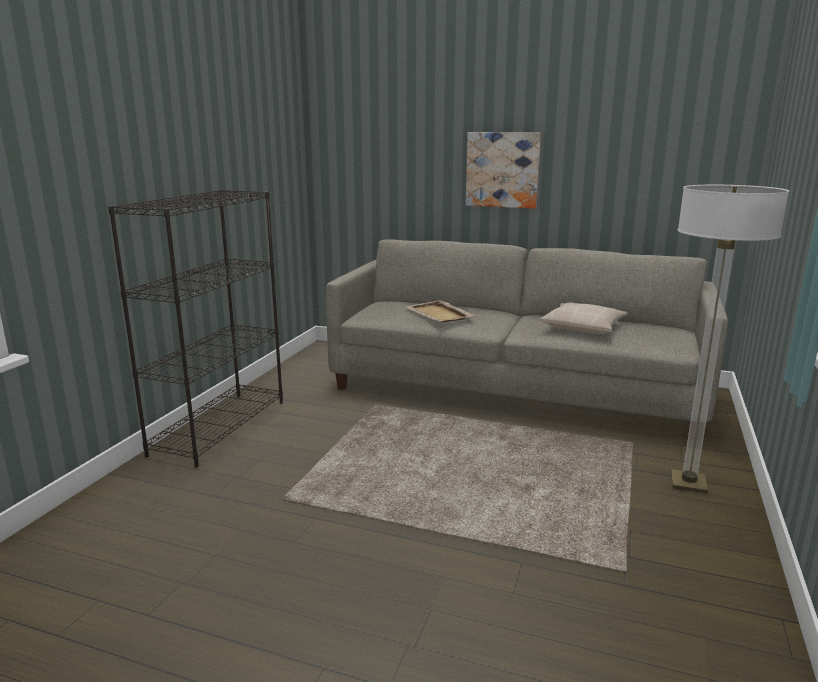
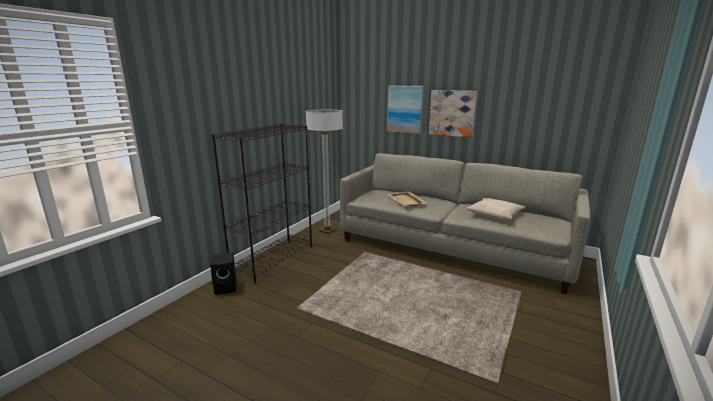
camera: 10 degrees right, 0 degrees up
(147, 478) = (227, 287): none -> black speaker
(424, 164) = (405, 109): none -> picture
(688, 483) = (554, 324): floor lamp -> floor lamp (327, 230)

